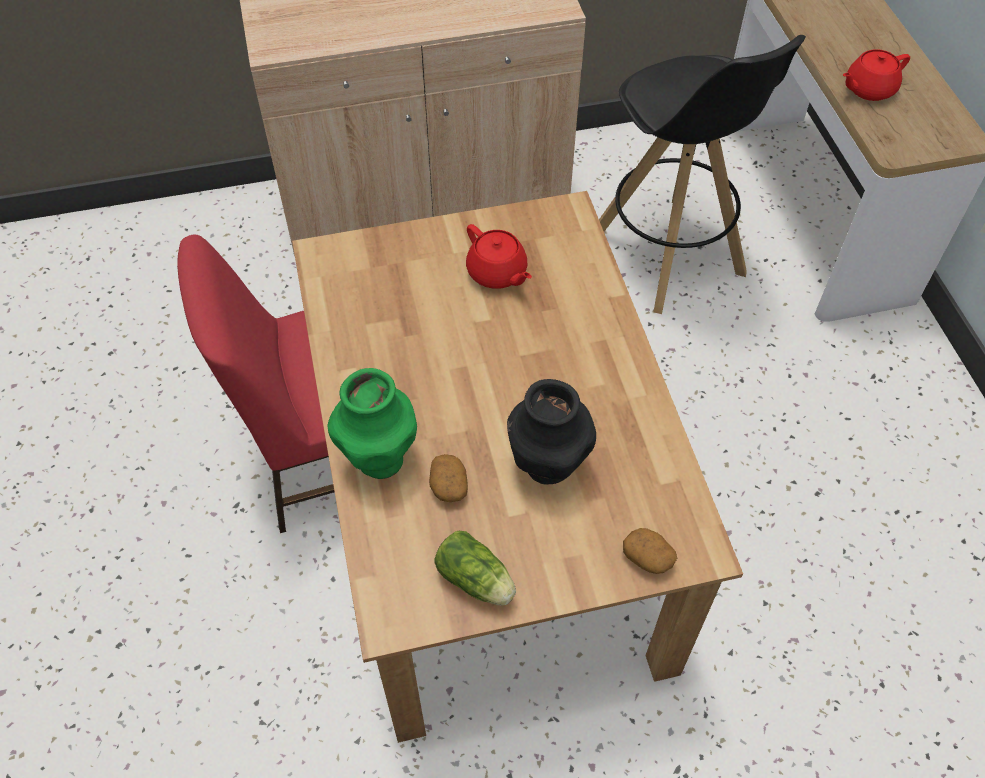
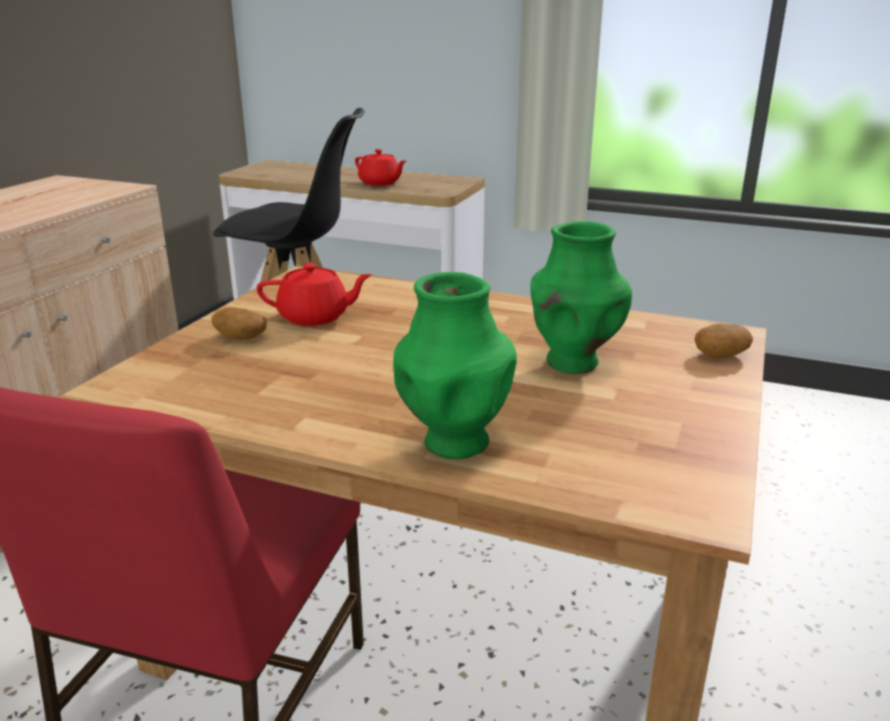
camera: 55 degrees left, 30 degrees down
(448, 485) = (539, 416): potato -> potato (240, 337)
(477, 581) = (684, 439): lettuce -> none
(547, 466) = (572, 363): black vase -> green vase
(868, 89) = (380, 183): red teapot -> red teapot turned 60 degrees counterclockwise

